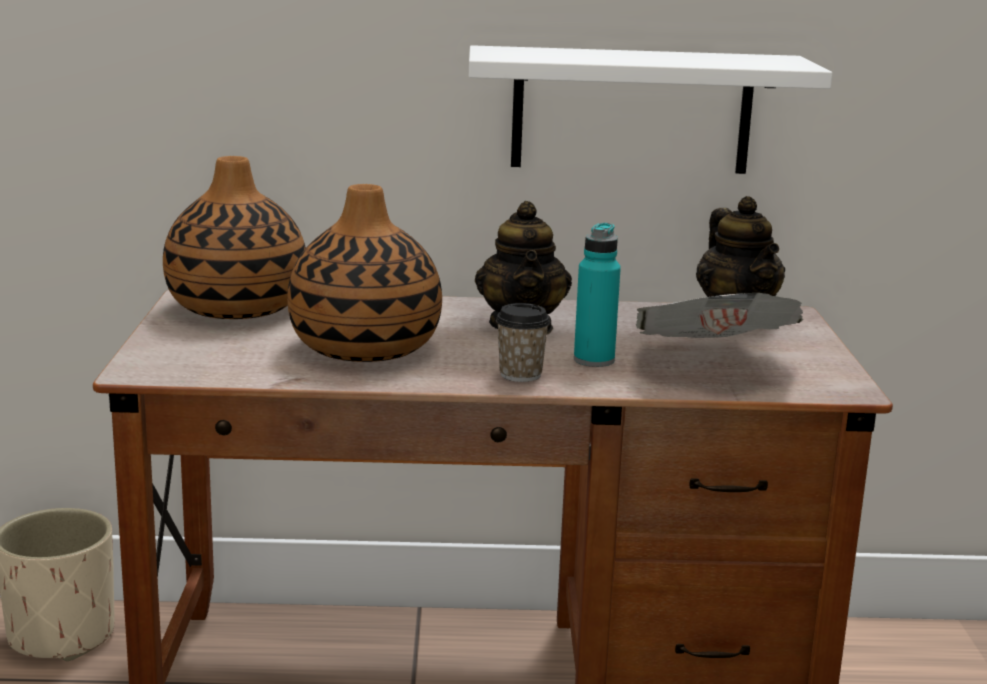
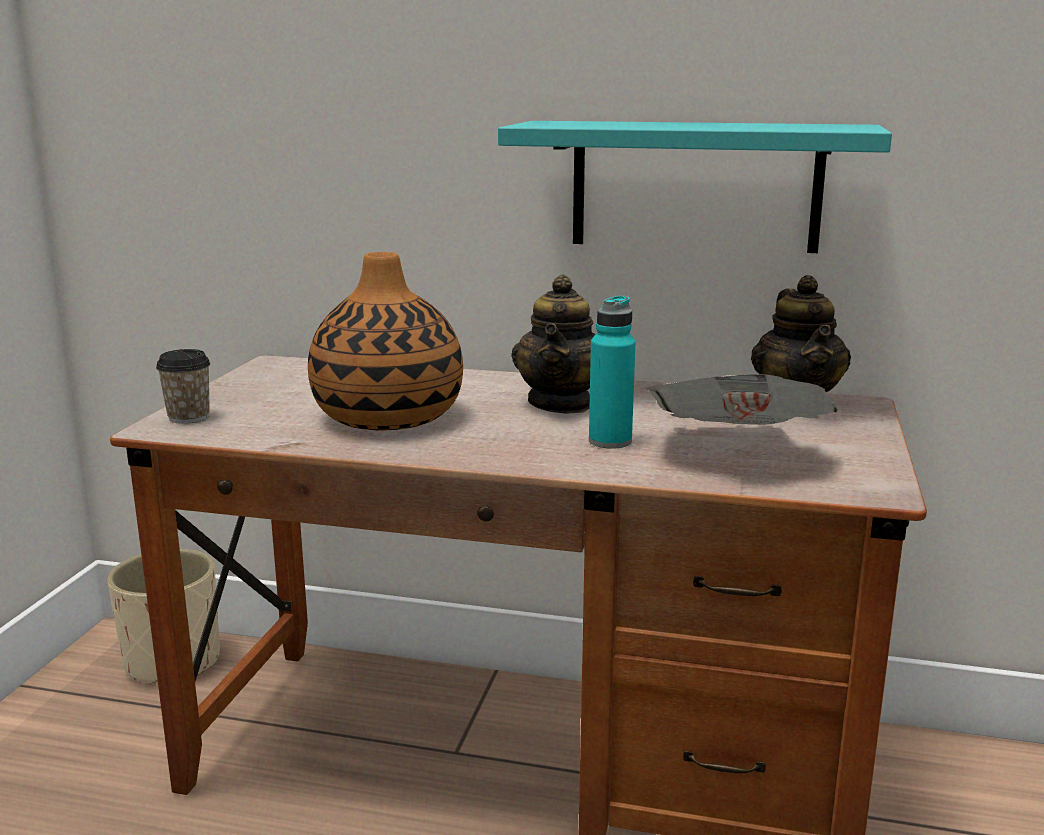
camera: 15 degrees right, 0 degrees up
(237, 308) = (304, 374): vase -> none
(520, 375) = (521, 452): cup -> cup (189, 417)
(631, 110) = (695, 186): white shelf -> turquoise shelf

